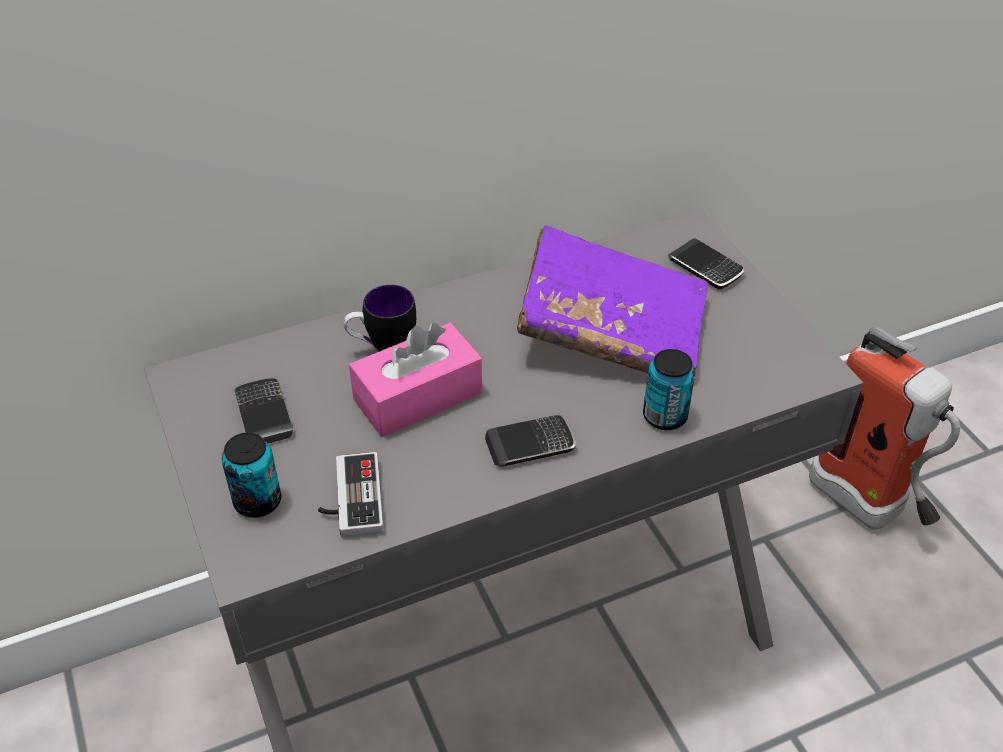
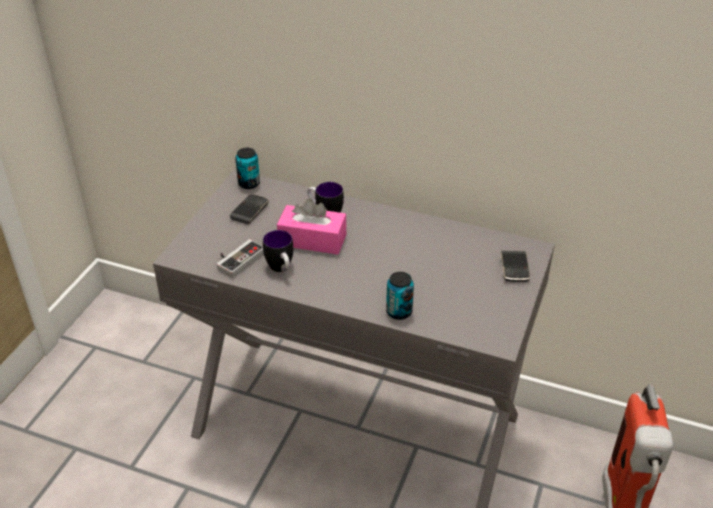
camera: 45 degrees right, 5 degrees down
(257, 501) = (208, 238): can -> can (249, 183)
(436, 469) = (281, 269): none -> mug
(530, 444) = (328, 285): phone -> none
(611, 330) = (428, 265): purple book -> none

